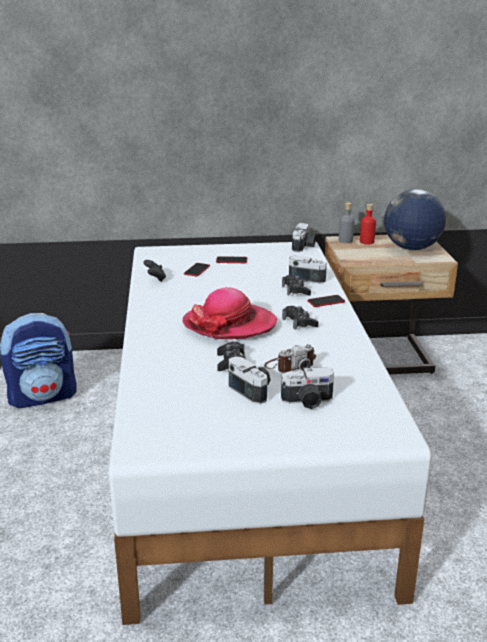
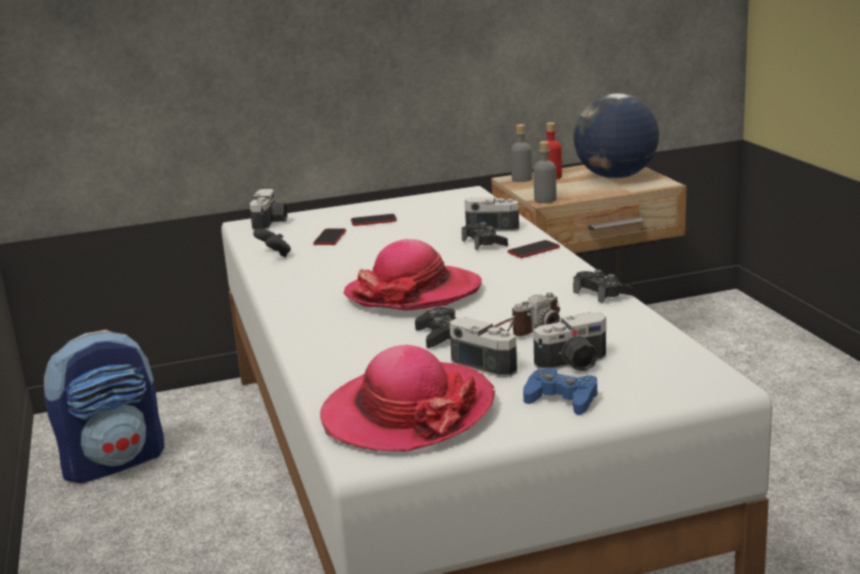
camera: 10 degrees left, 5 degrees down
(180, 421) = (407, 413): none -> hat
(286, 429) = (562, 399): none -> blue game controller
(299, 322) = (510, 278): black game controller -> black game controller (601, 293)
(304, 247) = (467, 193): camera -> camera (271, 223)
(353, 261) = (545, 200): none -> grey bottle

